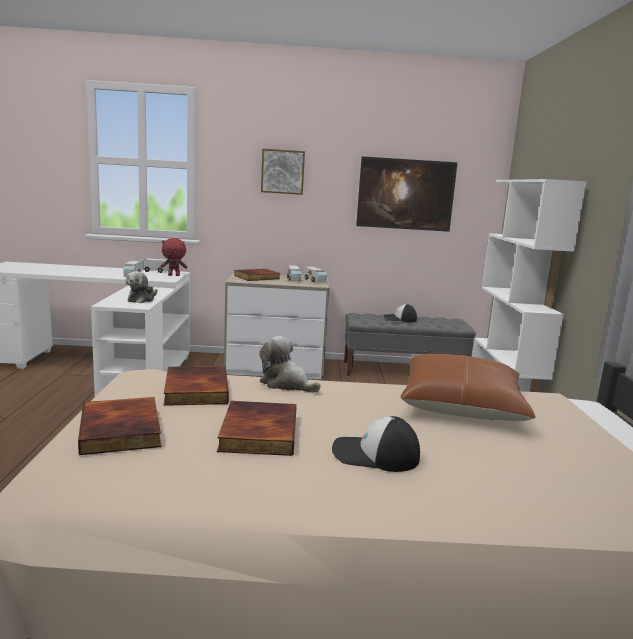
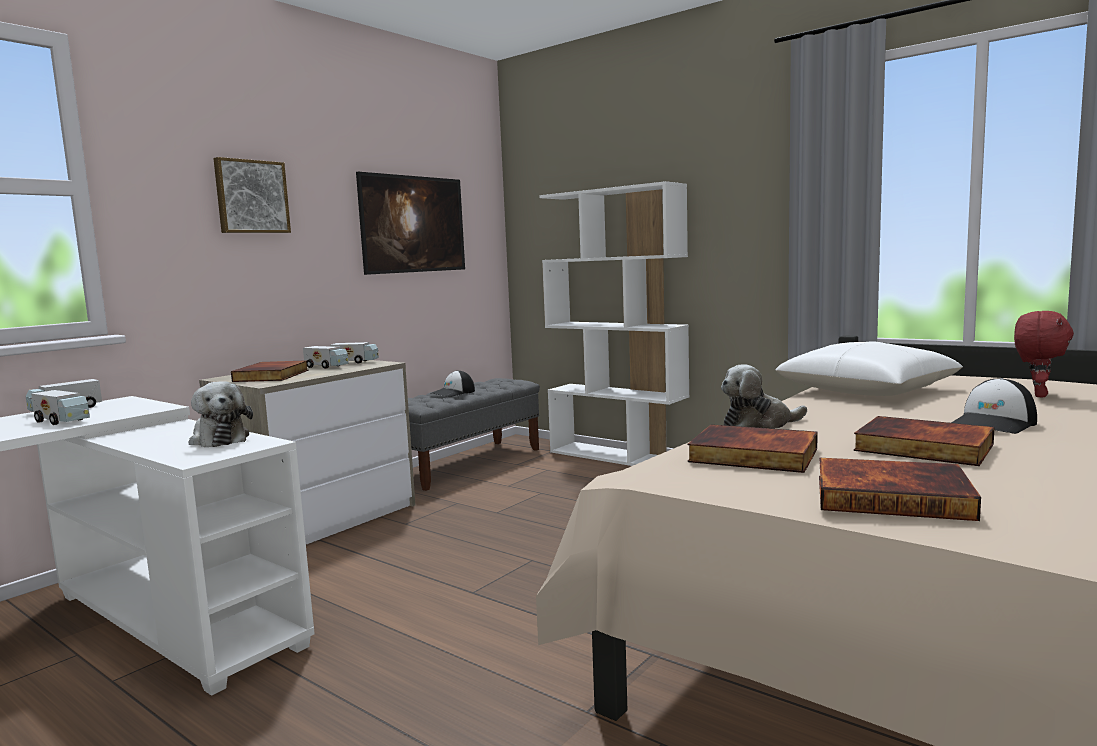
camera: 50 degrees left, 5 degrees down
(174, 275) = (137, 403): red plush toy -> red plush toy (1037, 395)
(461, 405) = (866, 391): brown pillow -> white pillow

